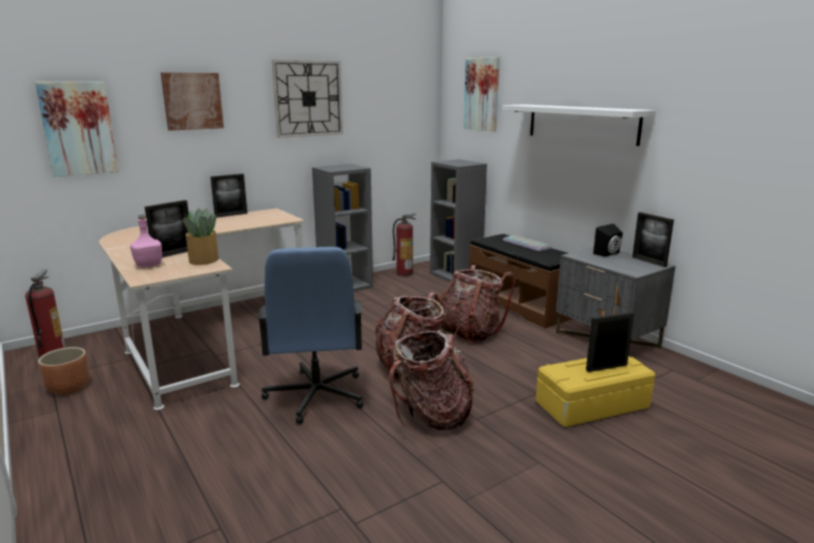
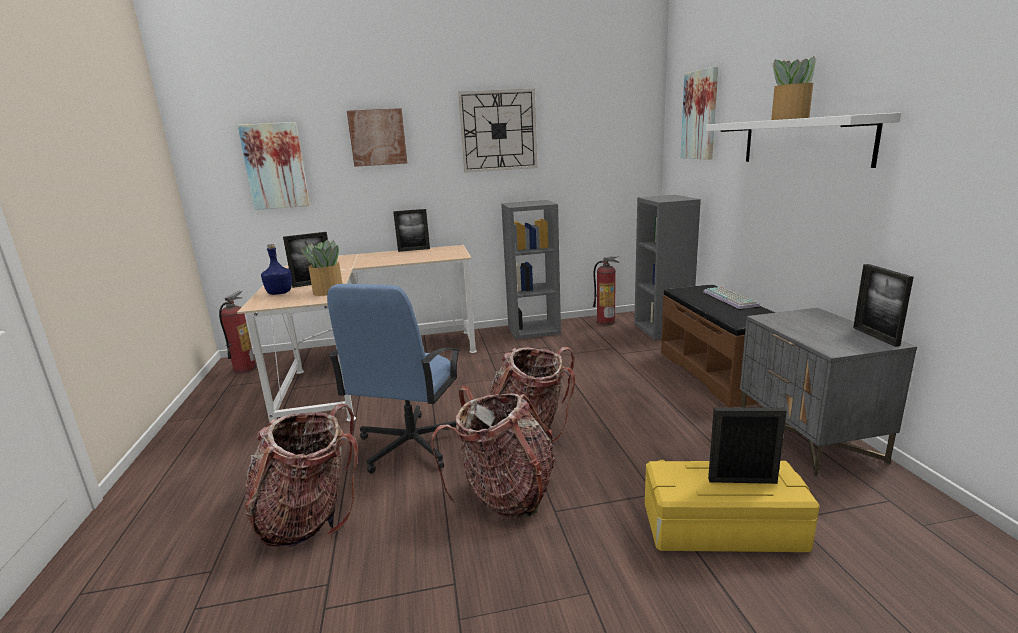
camera: 25 degrees right, 0 degrees up
(69, 388) = (231, 397): brown planter -> none
(149, 265) = (280, 293): pink bottle -> blue bottle
(470, 332) = (629, 399): backpack -> backpack (309, 517)
(575, 107) = (789, 118): none -> potted plant
(608, 254) = (819, 320): black speaker -> none

